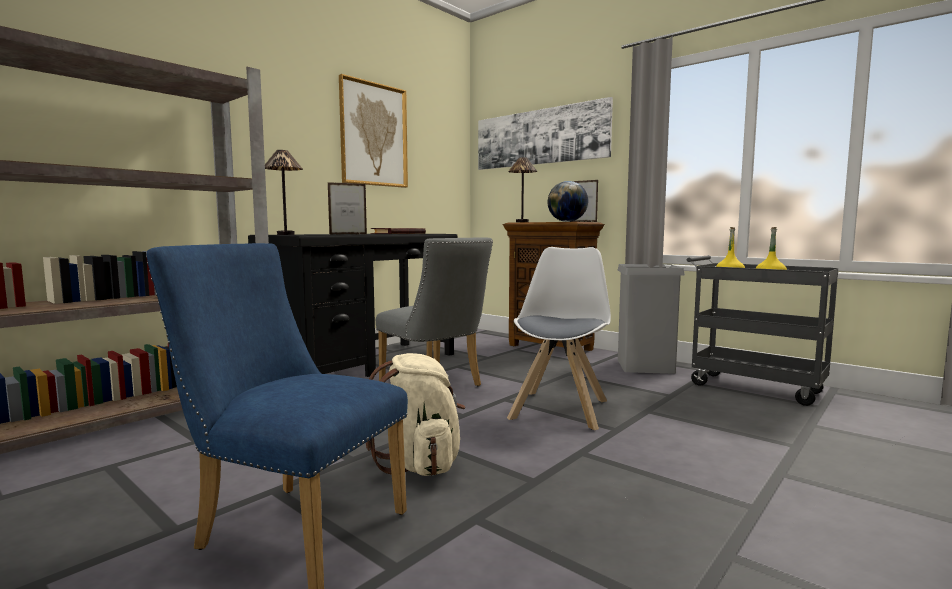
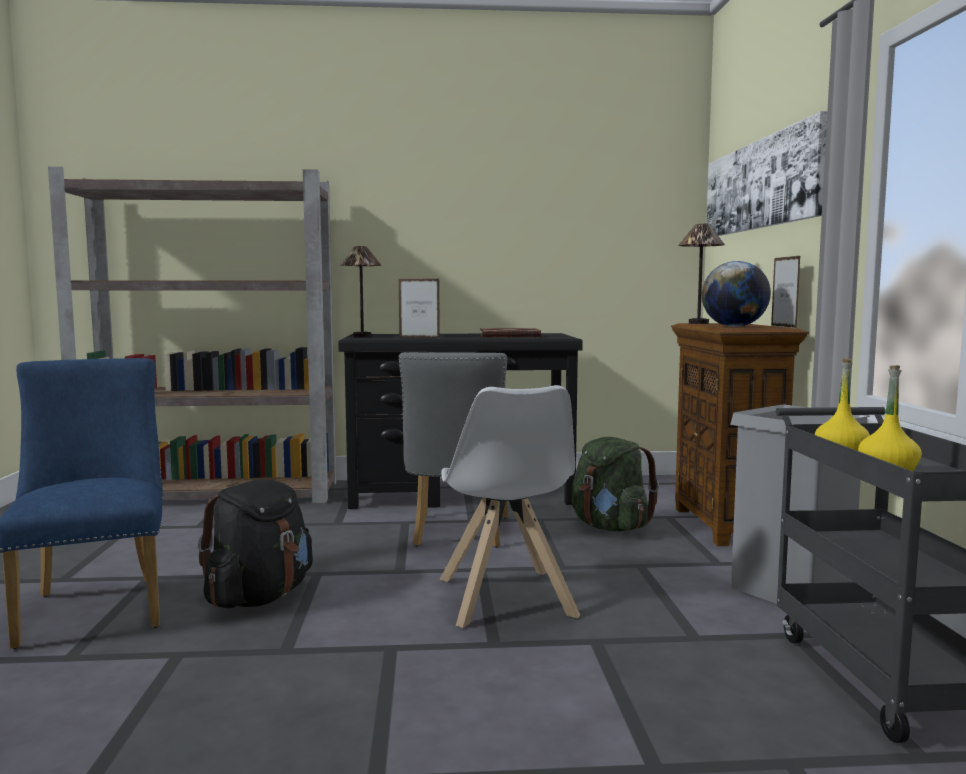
camera: 45 degrees right, 0 degrees up
(373, 135) = (524, 207): picture -> none
(419, 463) = (260, 597): beige backpack -> black backpack
(504, 361) = (610, 527): none -> green backpack
(560, 408) = (506, 599): chair -> chair turned 105 degrees clockwise

